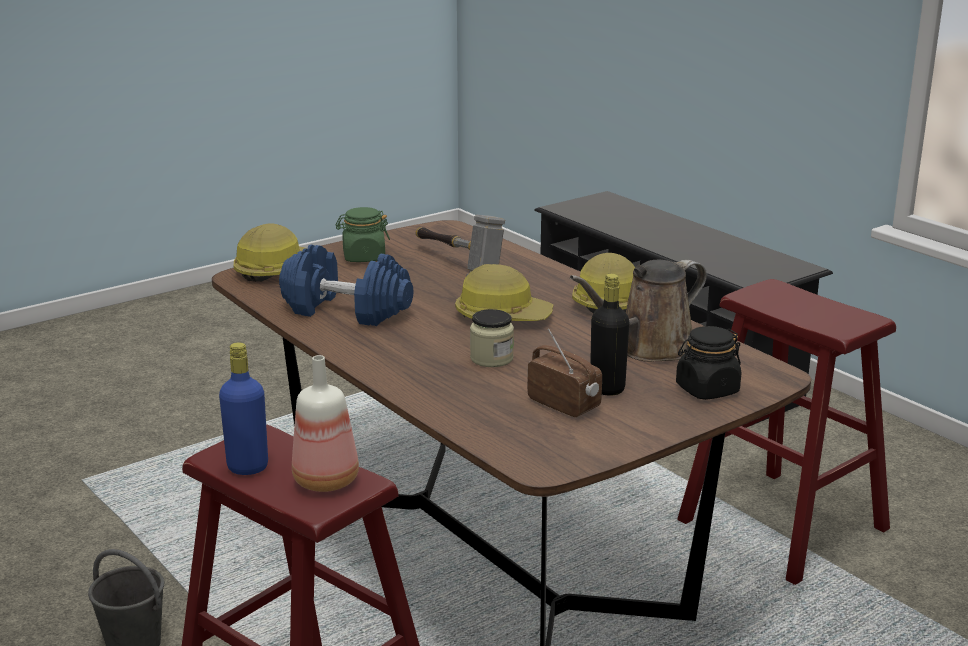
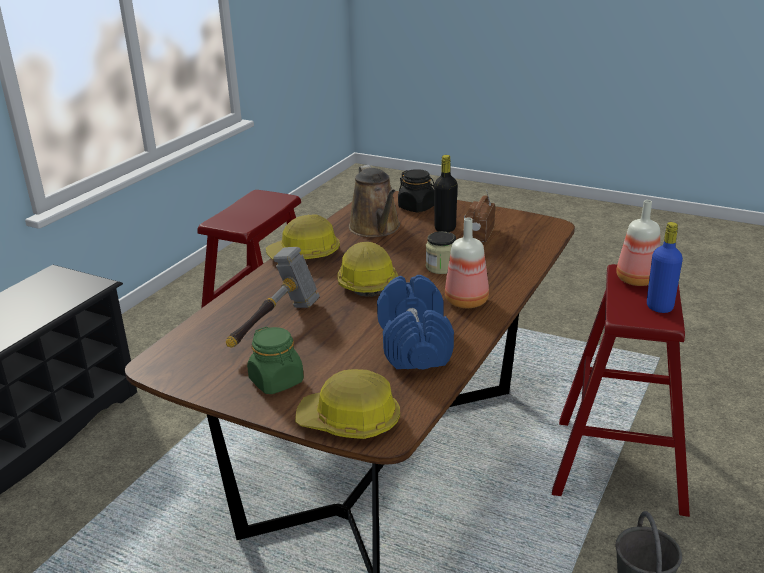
camera: 115 degrees left, 5 degrees up
(395, 351) = (466, 301): none -> bottle
(649, 349) = (376, 229): brown watering can -> brown watering can turned 45 degrees clockwise

